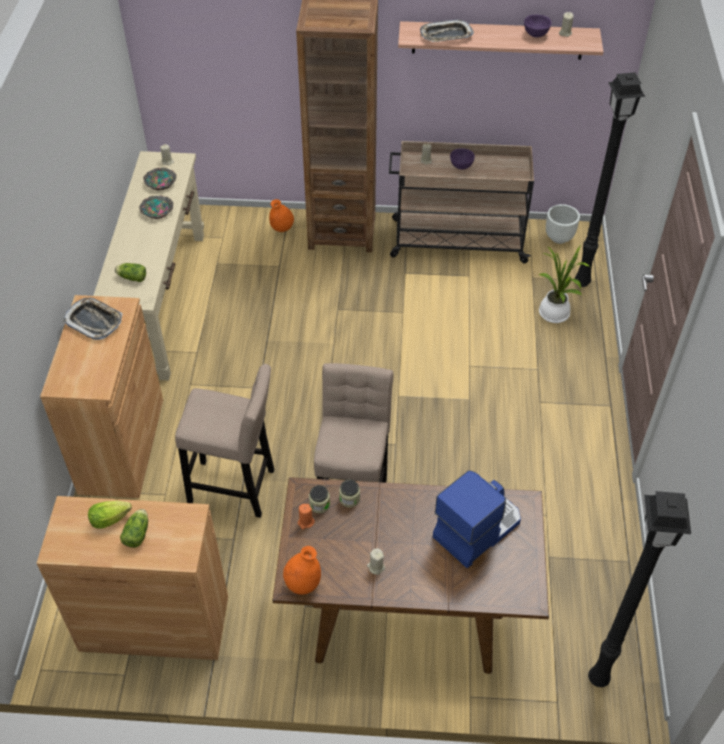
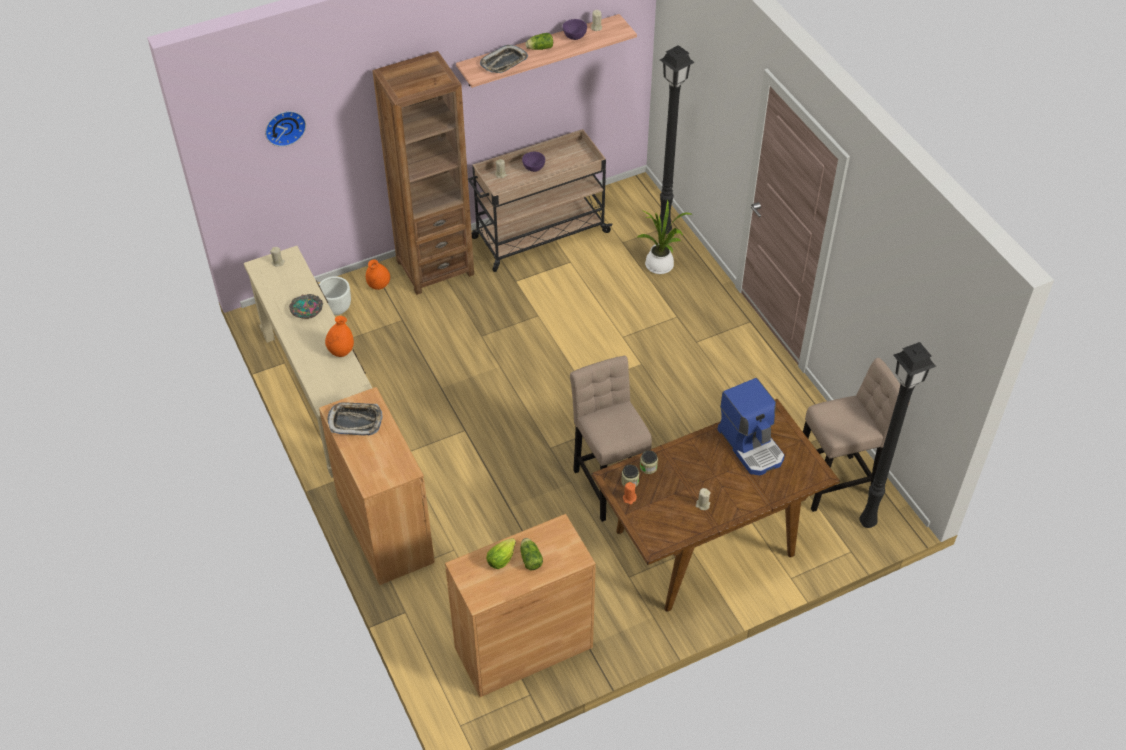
camera: 30 degrees left, 0 degrees up
(131, 277) = (334, 376): lettuce -> lettuce (539, 48)
(161, 182) = (288, 283): bowl -> none
(208, 28) = (284, 126): none -> wall clock
(236, 488) = (508, 517): beige stool -> beige stool (837, 482)
(303, 584) = (661, 541): orange vase -> orange vase (341, 351)
(476, 528) = (751, 445): coffee machine -> coffee machine turned 135 degrees clockwise
(559, 237) = (620, 199): white planter -> white planter (337, 308)

